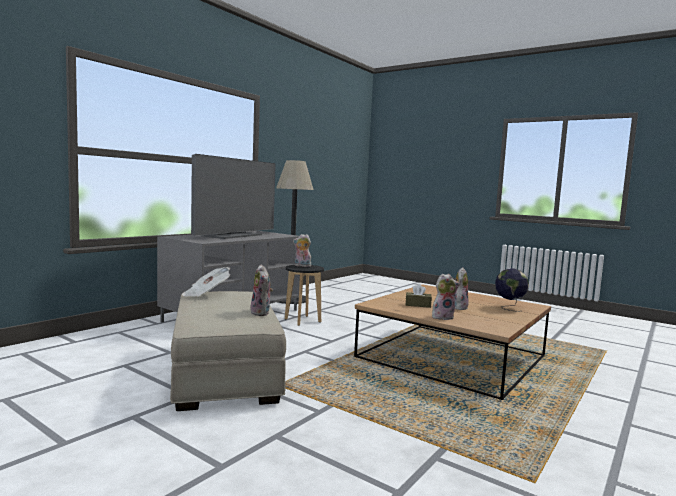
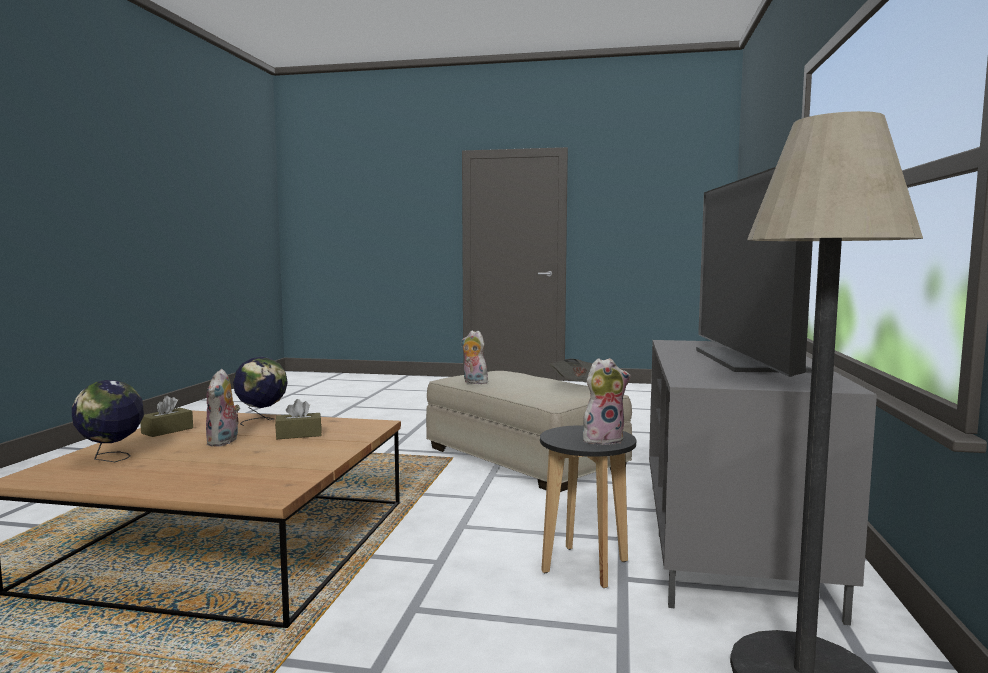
camera: 155 degrees right, 0 degrees up
(443, 317) = (262, 421): plush toy -> globe
(501, 319) = (167, 430): none -> brown tissue box

